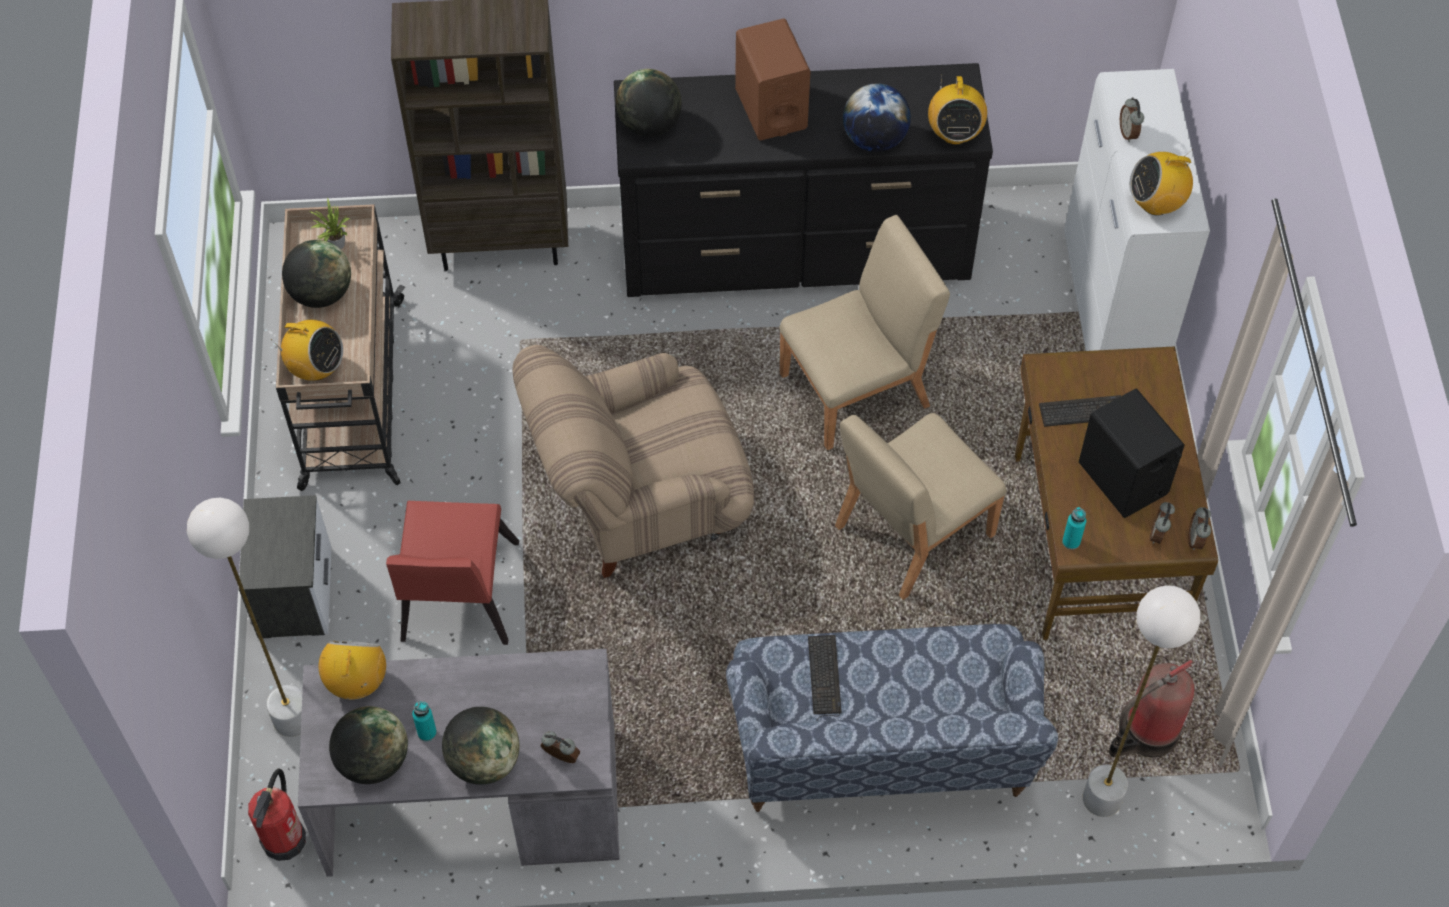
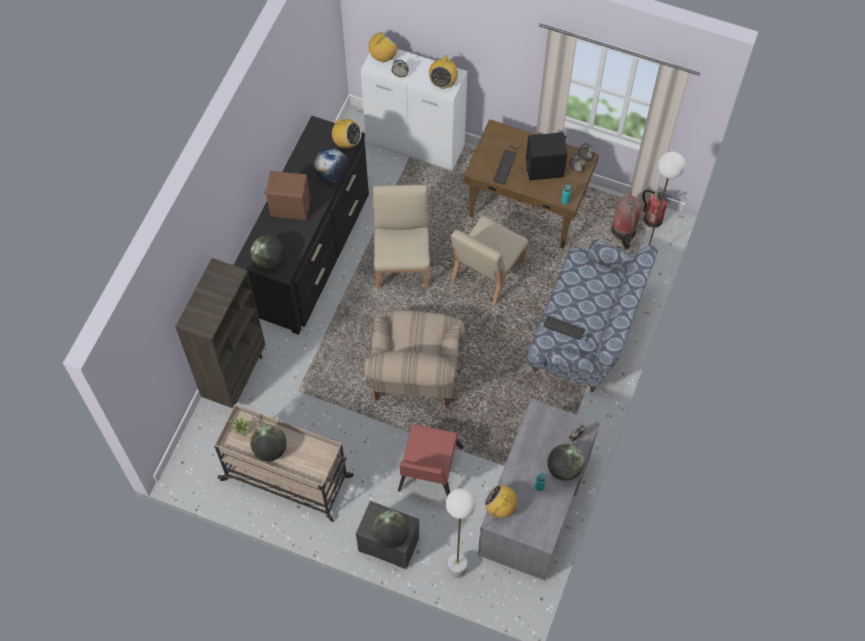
camera: 65 degrees left, 5 degrees up
(284, 838) = (517, 592): fire extinguisher -> fire extinguisher (652, 219)
(316, 368) = (314, 467): radio -> radio (383, 57)
(373, 761) = (543, 514): globe -> globe (391, 535)
(456, 599) = (428, 473): red chair -> red chair turned 75 degrees clockwise
(912, 531) = (486, 273): beige chair -> beige chair turned 45 degrees clockwise

